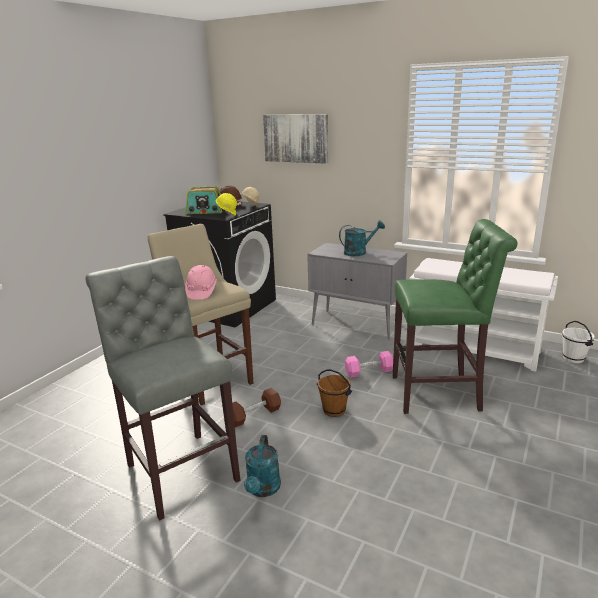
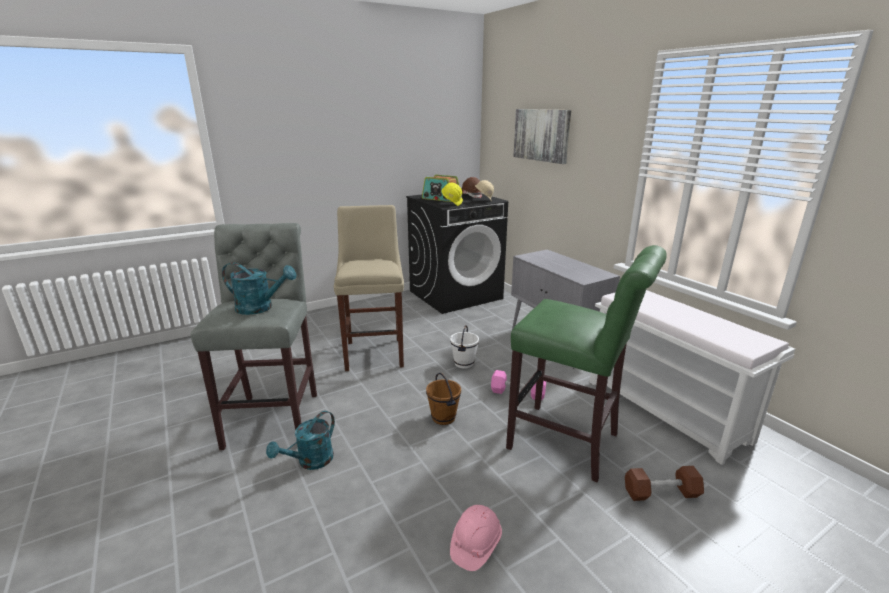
camera: 30 degrees right, 0 degrees up
(201, 292) = (360, 267): pink hard hat -> pink hard hat (475, 544)
(254, 415) = (374, 395): brown dumbbell -> brown dumbbell (661, 493)
(359, 252) = (566, 265): turquoise watering can -> turquoise watering can (260, 308)
(573, 358) = (799, 470): white bucket -> white bucket (464, 363)

